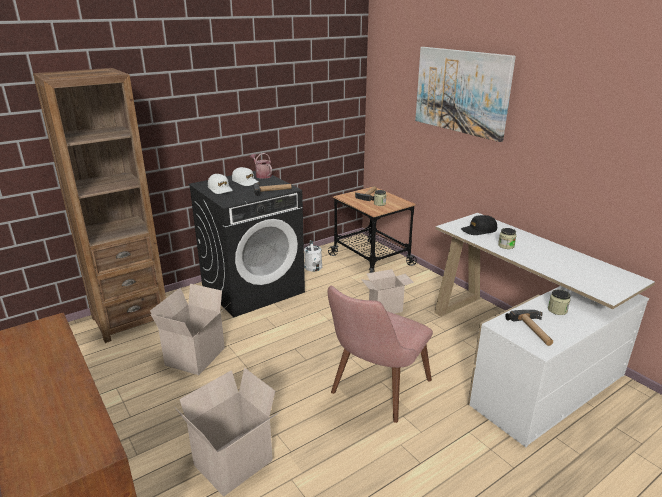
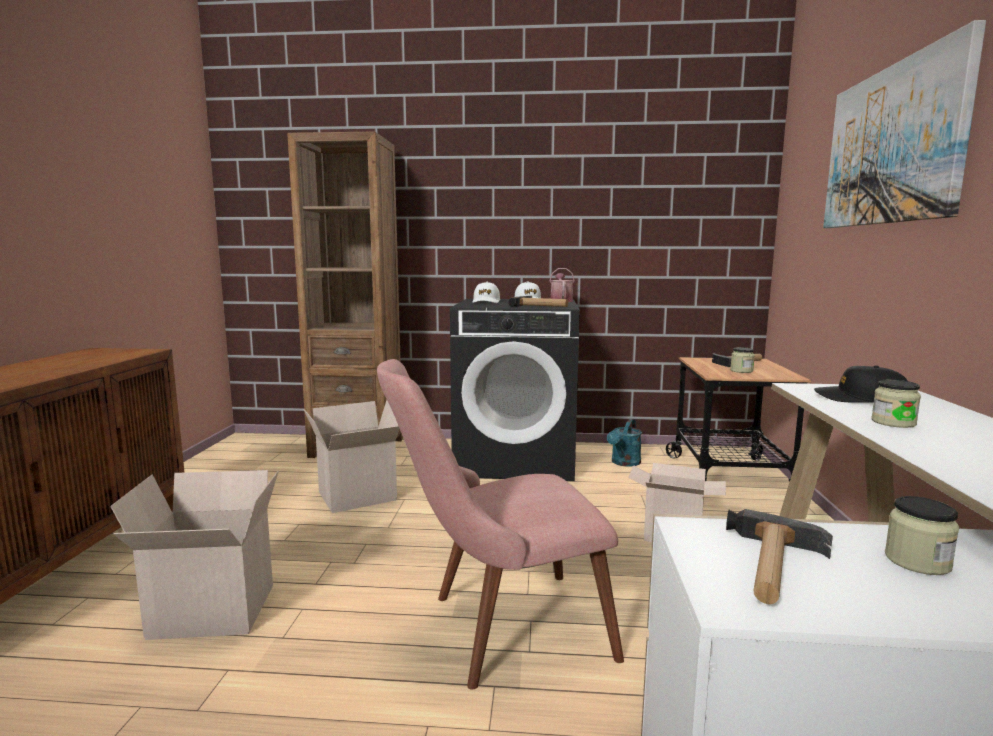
camera: 40 degrees right, 15 degrees down
(313, 268) = (624, 463): white watering can -> turquoise watering can

